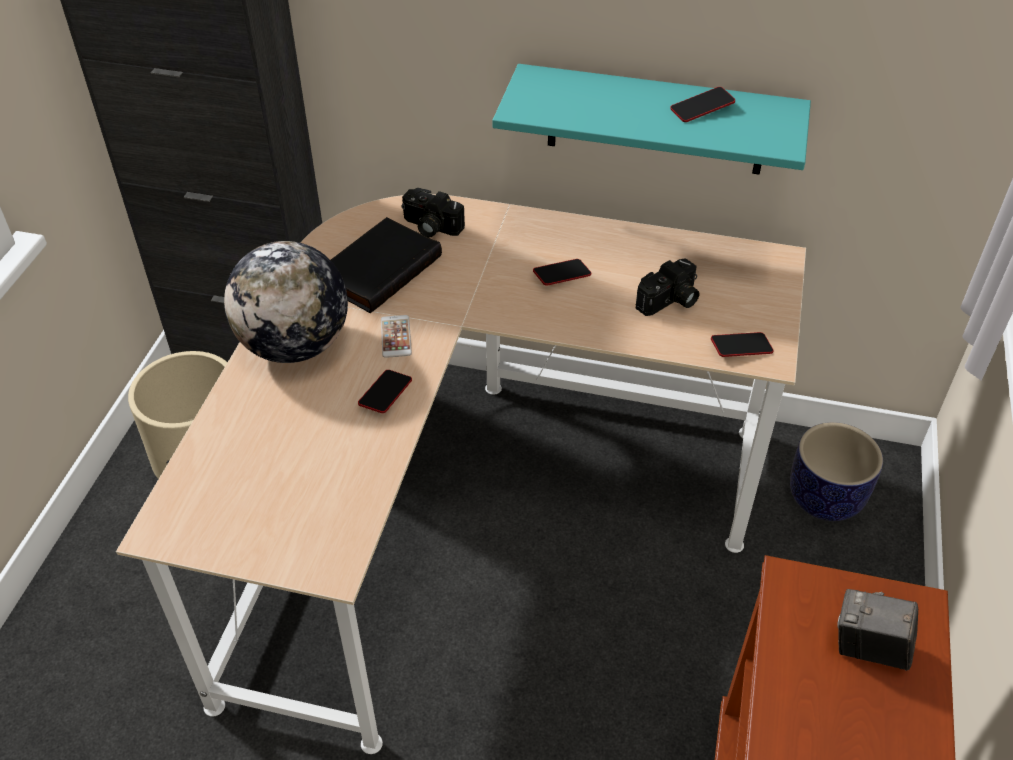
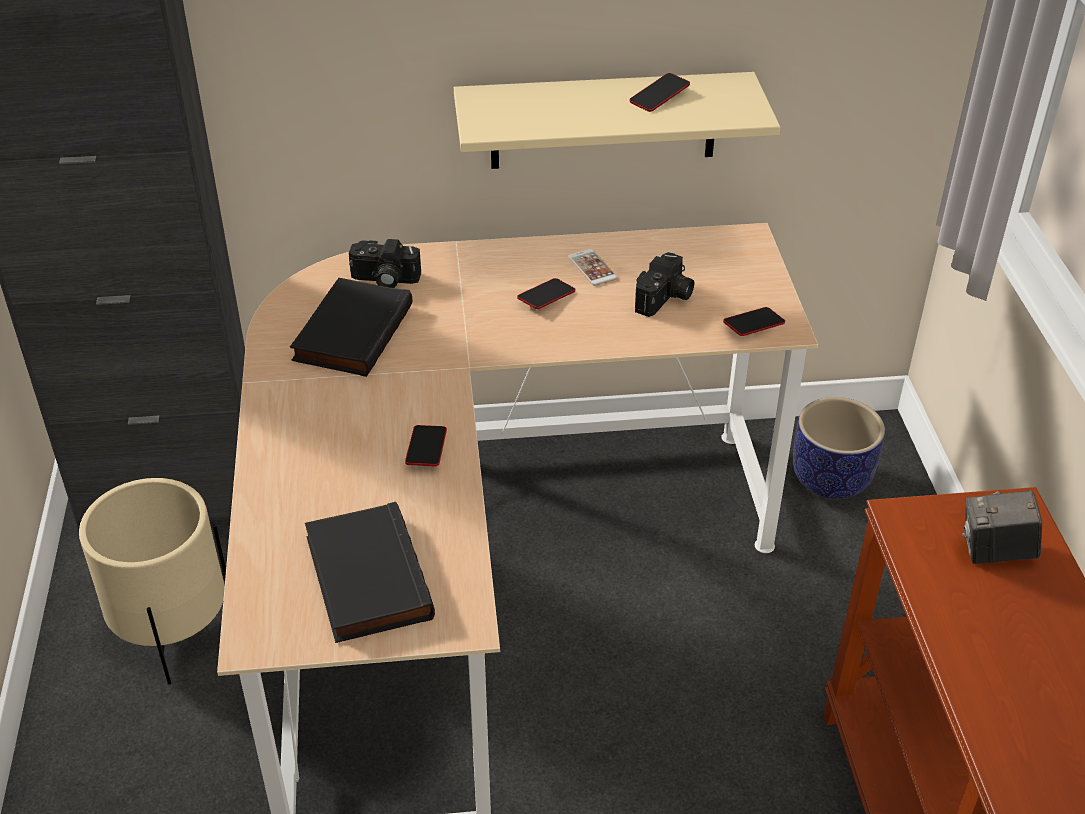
camera: 20 degrees left, 5 degrees down
(274, 500) = (364, 577): none -> black book
(295, 345) = (302, 426): globe -> none
(396, 337) = (406, 392): phone -> phone (592, 268)
(656, 120) = (603, 120): turquoise shelf -> beige shelf

